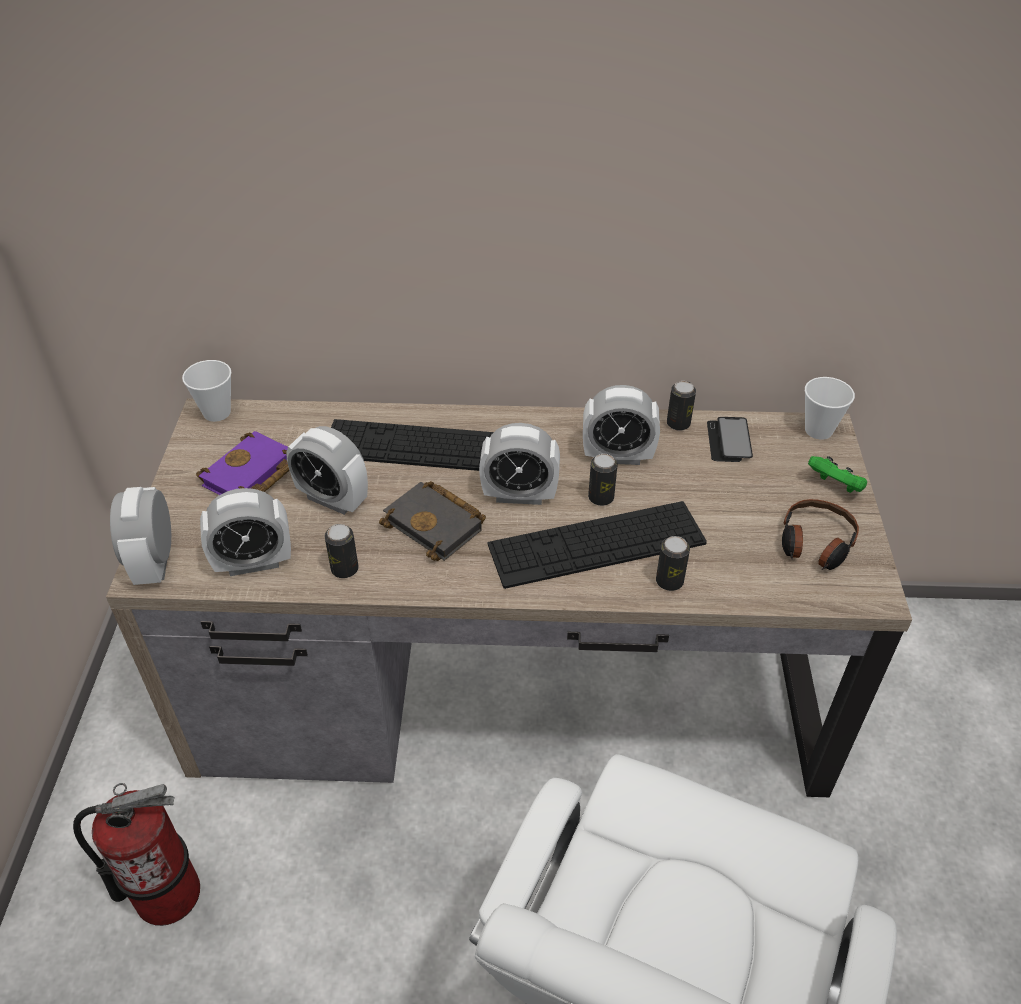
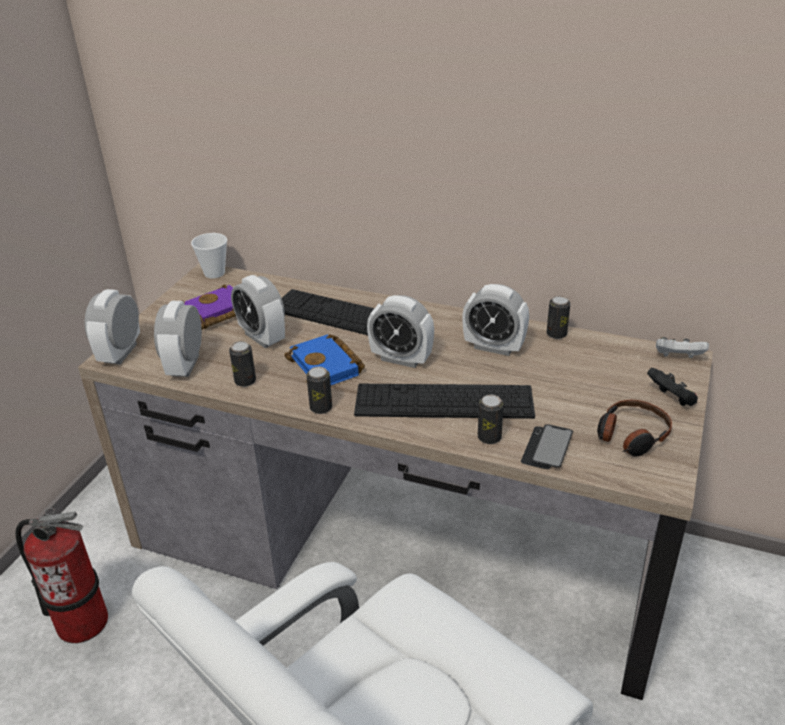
camera: 20 degrees right, 10 degrees down
(254, 562) = (185, 365): alarm clock -> alarm clock turned 90 degrees clockwise
(437, 525) = (328, 367): black book -> blue book
(601, 498) = (464, 372): can -> can (321, 408)
(728, 441) = (593, 352): phone -> phone (547, 448)
(818, 430) = (678, 358): cup -> white game controller
(835, 486) = (671, 399): green game controller -> black game controller

